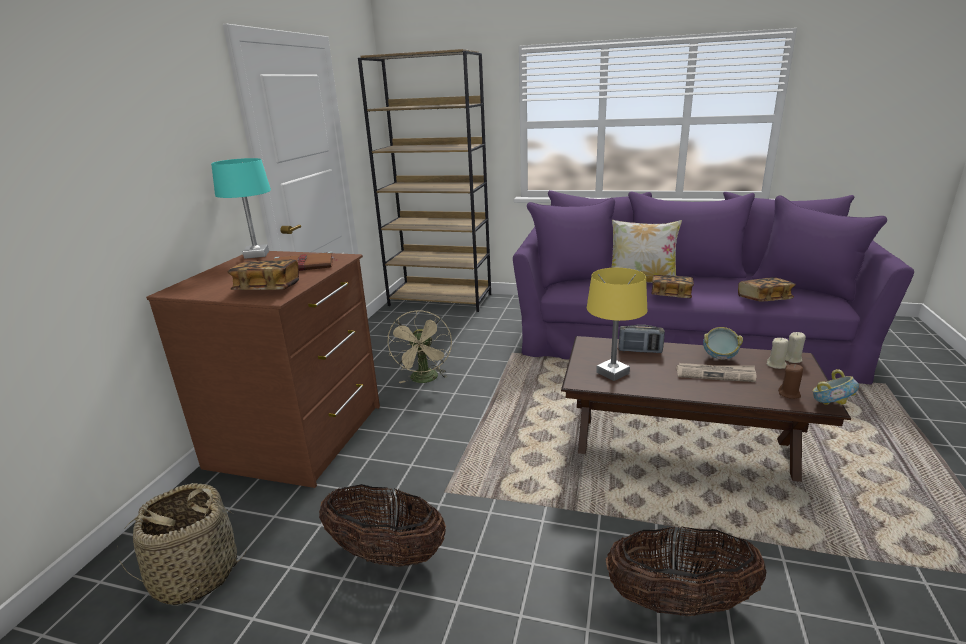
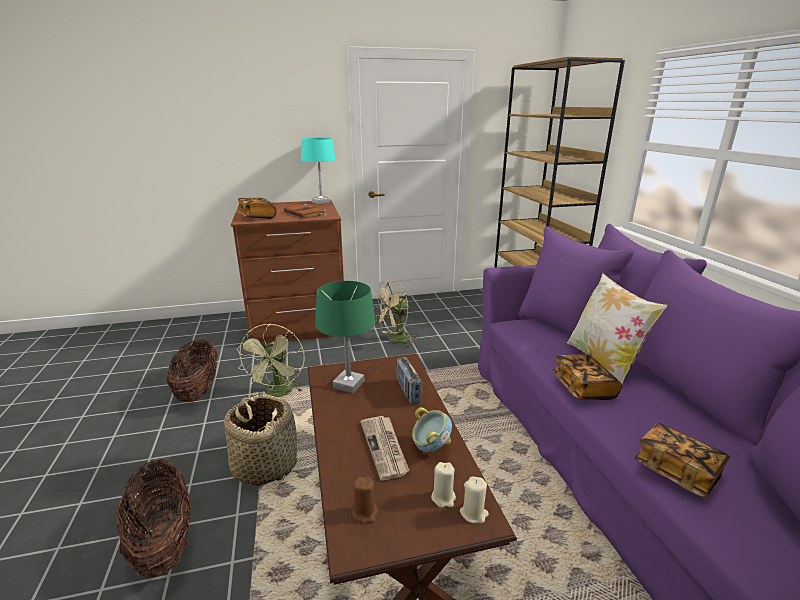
camera: 60 degrees right, 0 degrees up
(195, 575) = (175, 343): basket -> basket (265, 464)
(459, 479) = (278, 393): none -> green fan
(613, 373) = (348, 385): yellow table lamp -> green table lamp
(830, 405) = (351, 555): bowl -> none

